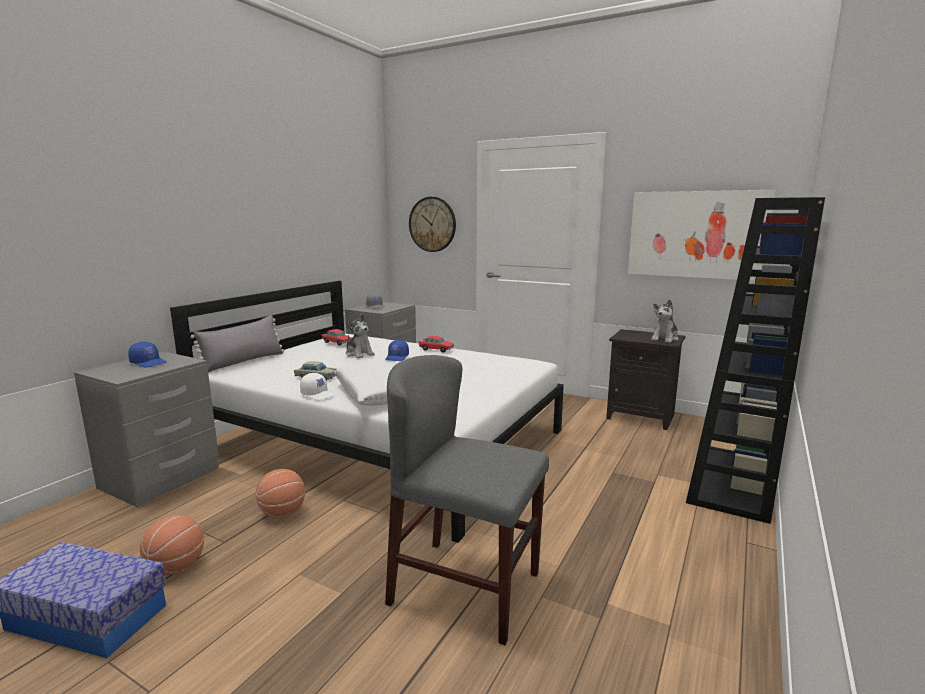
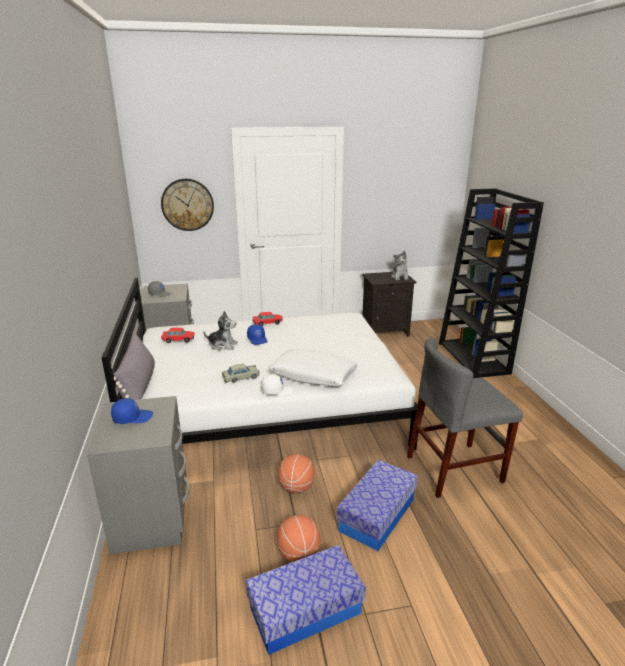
camera: 40 degrees left, 10 degrees up
(296, 579) = (377, 514): none -> storage box
(696, 234) = (407, 202): picture -> none

